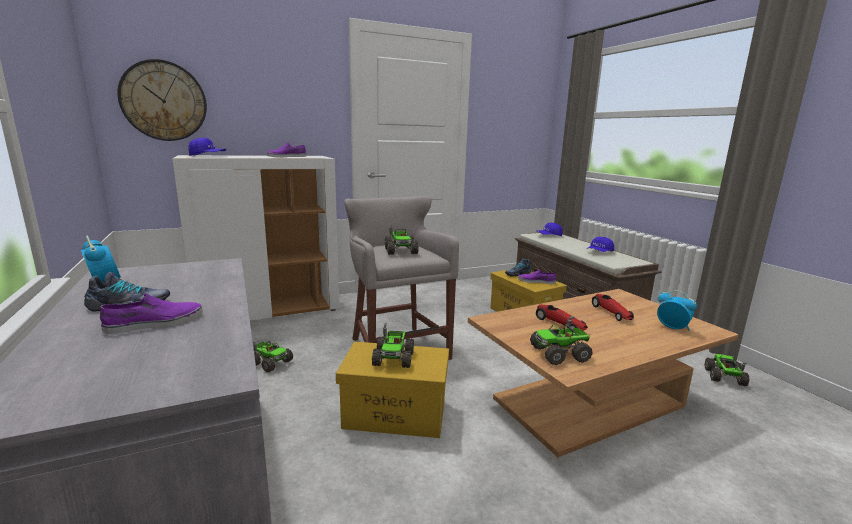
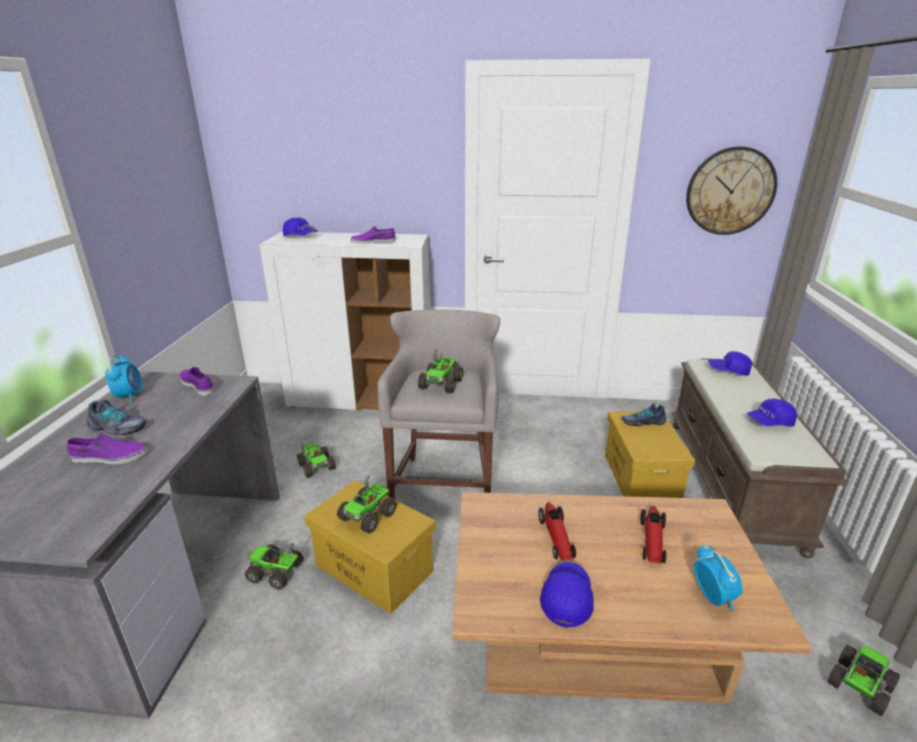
camera: 30 degrees right, 10 degrees up
(164, 101) = (269, 176): wall clock -> wall clock (730, 191)
(536, 281) = (655, 442): purple shoe -> purple shoe (198, 385)
(560, 354) = (499, 584): toy truck -> toy truck (276, 573)
(607, 349) = (566, 599): none -> blue cap

